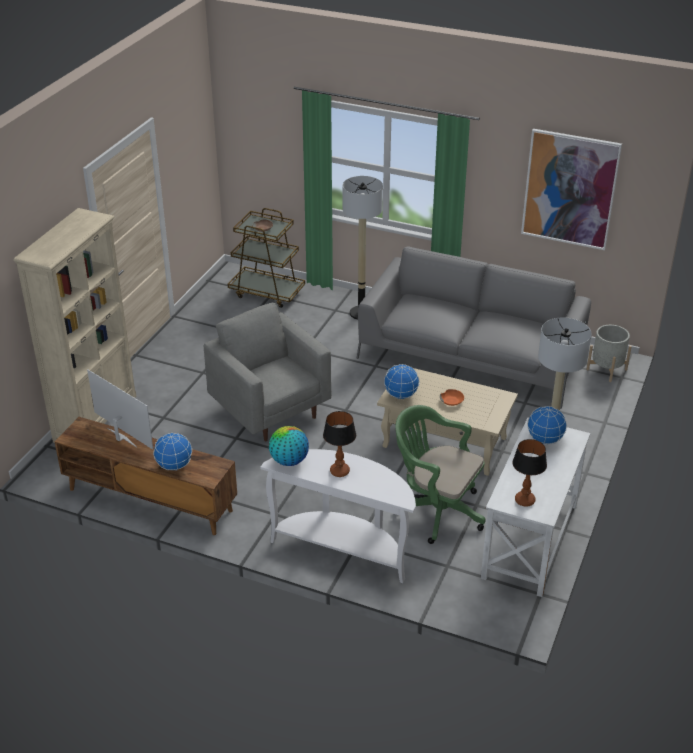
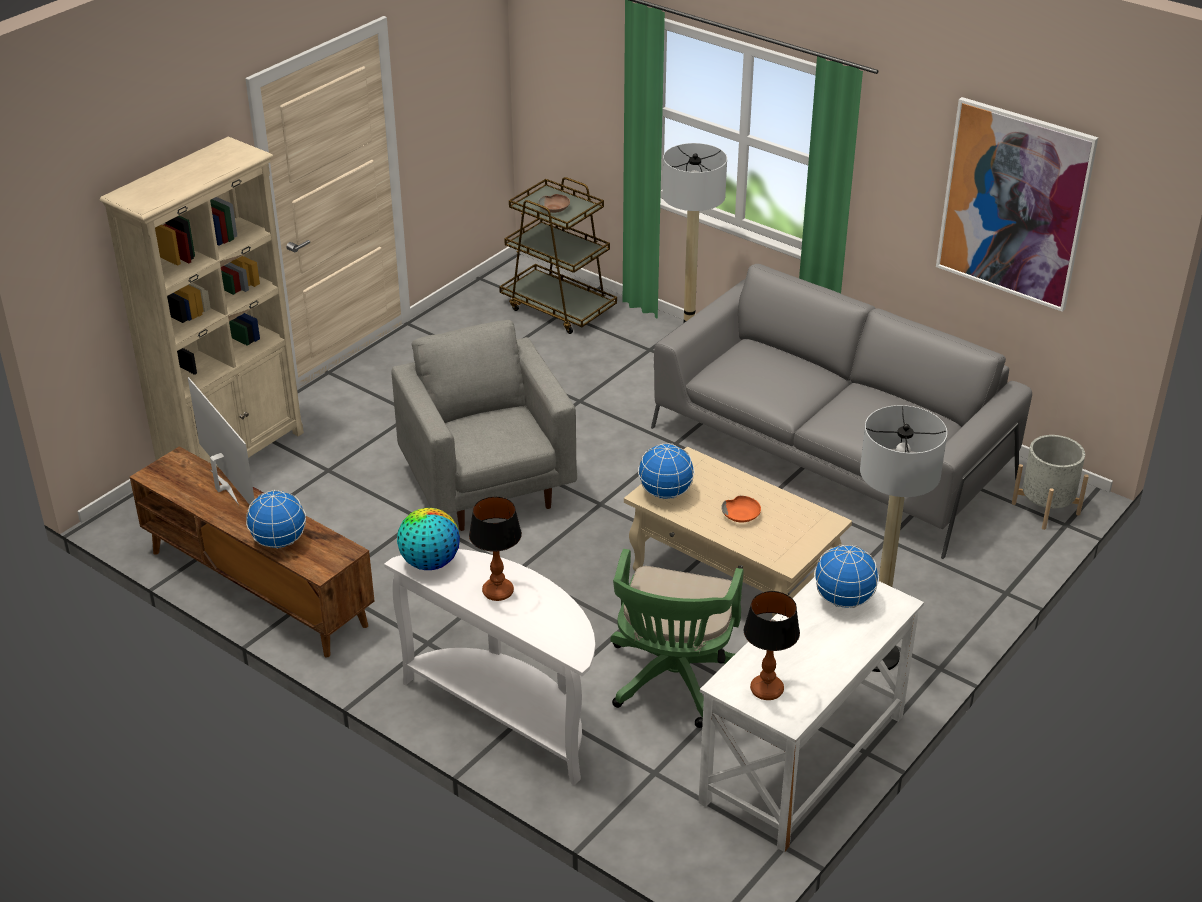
camera: 15 degrees right, 0 degrees up
(435, 510) = (673, 682): green office chair -> green office chair turned 120 degrees counterclockwise

